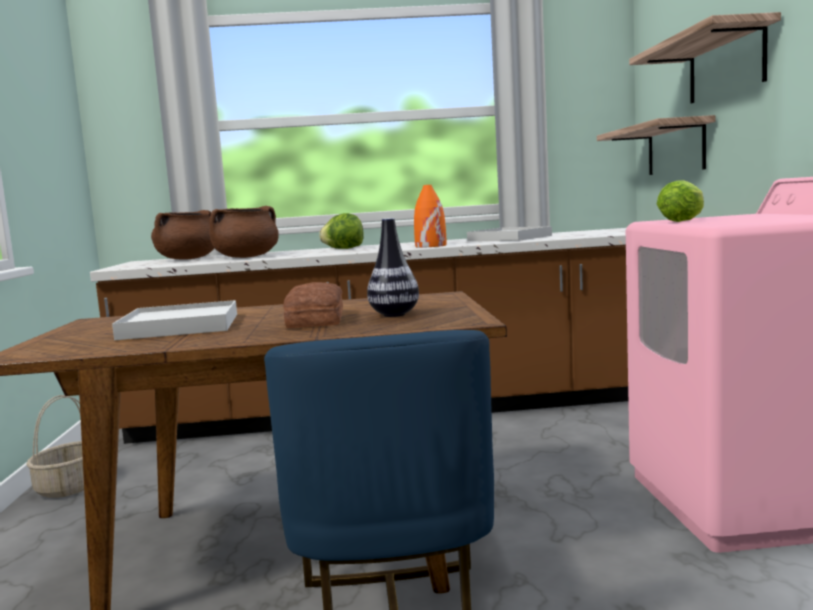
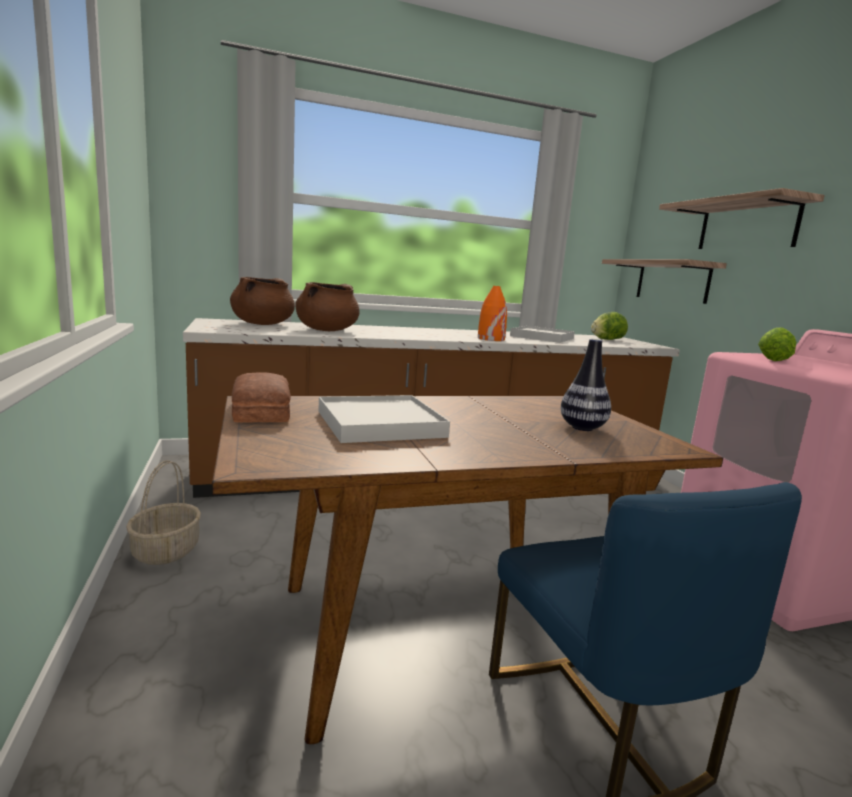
camera: 15 degrees left, 5 degrees up
(317, 319) = (514, 427): bread -> bread (263, 410)
(343, 248) = (406, 330): lettuce -> lettuce (606, 339)

